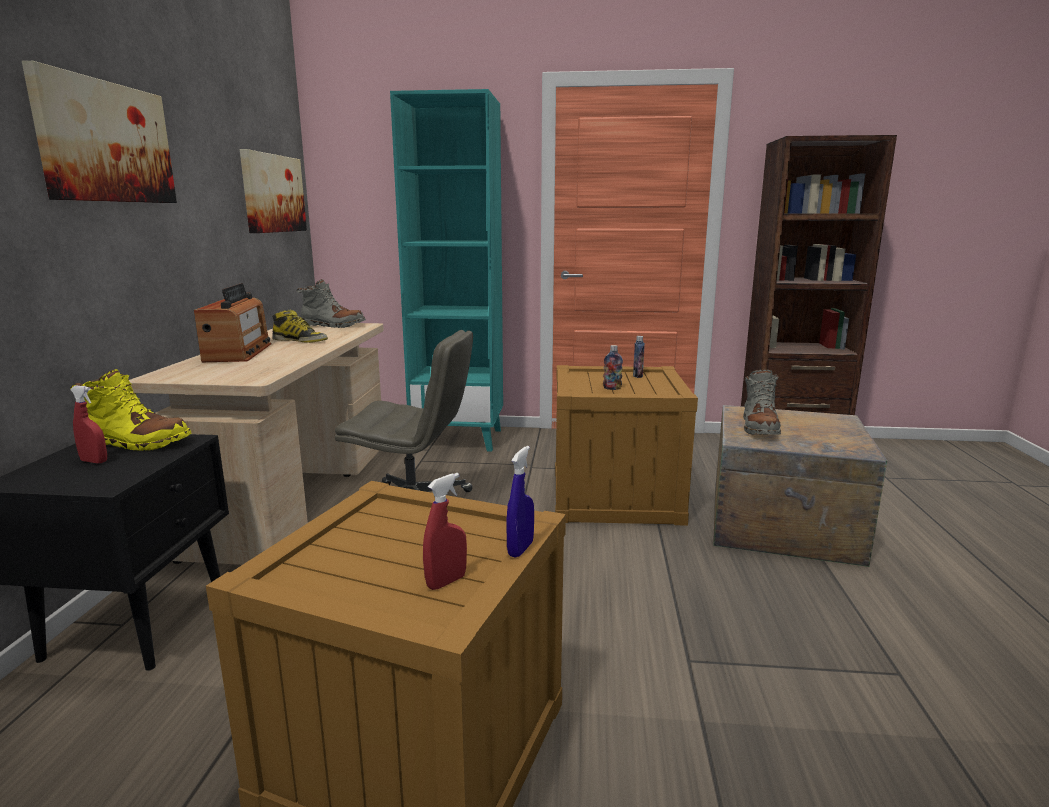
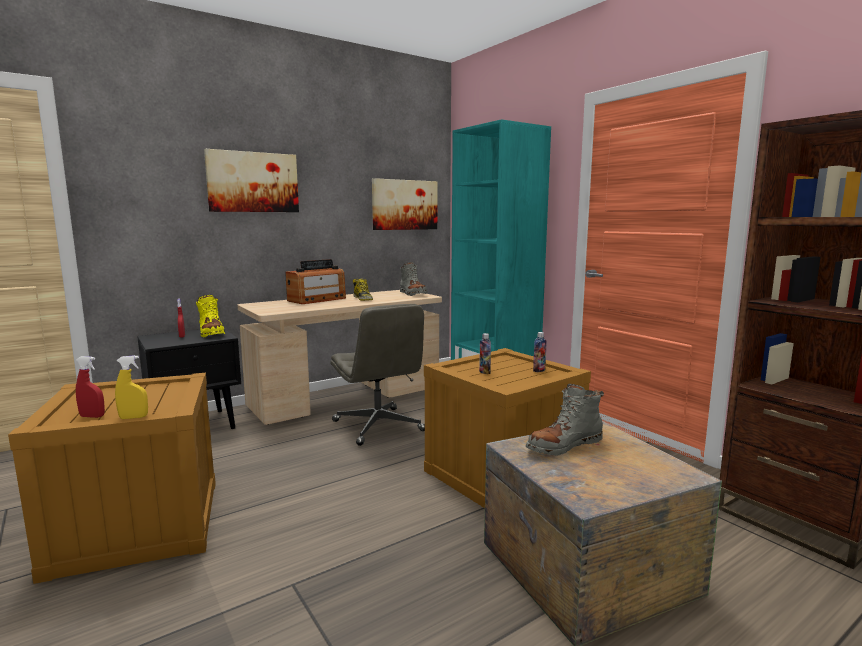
camera: 50 degrees right, 5 degrees down
(520, 549) = (133, 417): blue spray bottle -> yellow spray bottle

